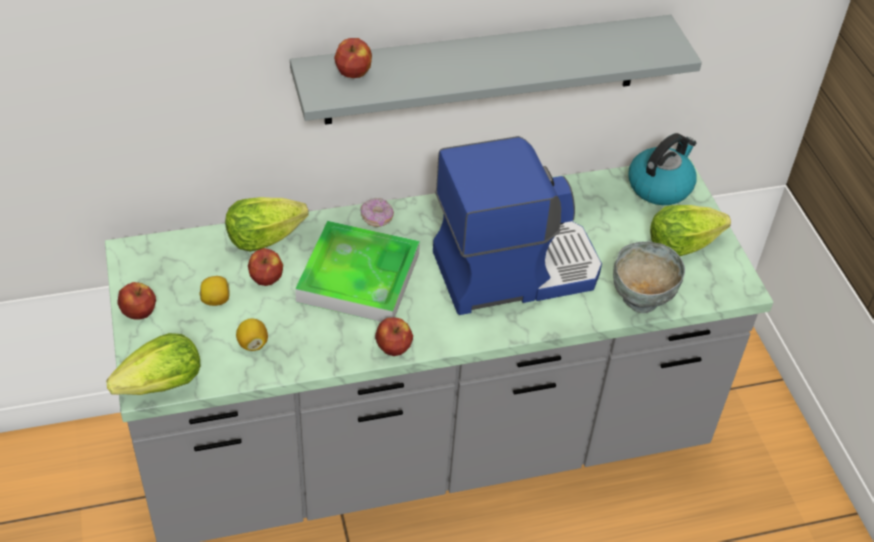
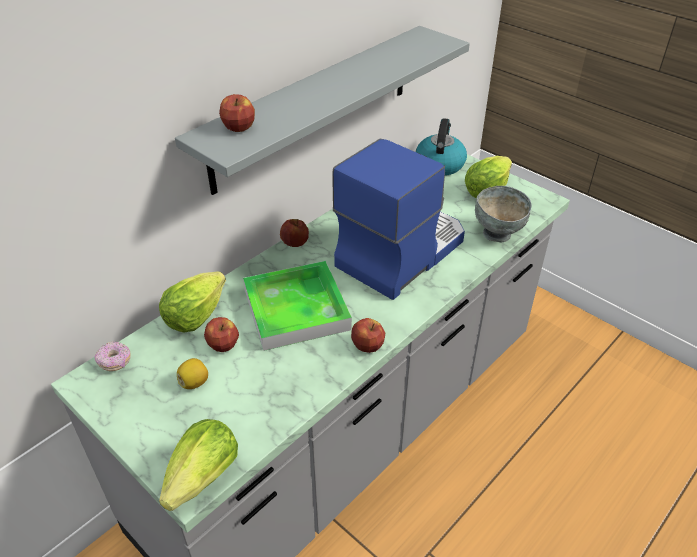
camera: 30 degrees left, 5 degrees down
(138, 311) = (131, 427): apple -> apple (294, 243)
(252, 343) = (255, 400): lemon -> none
(377, 218) = (272, 263): donut -> donut (115, 361)

